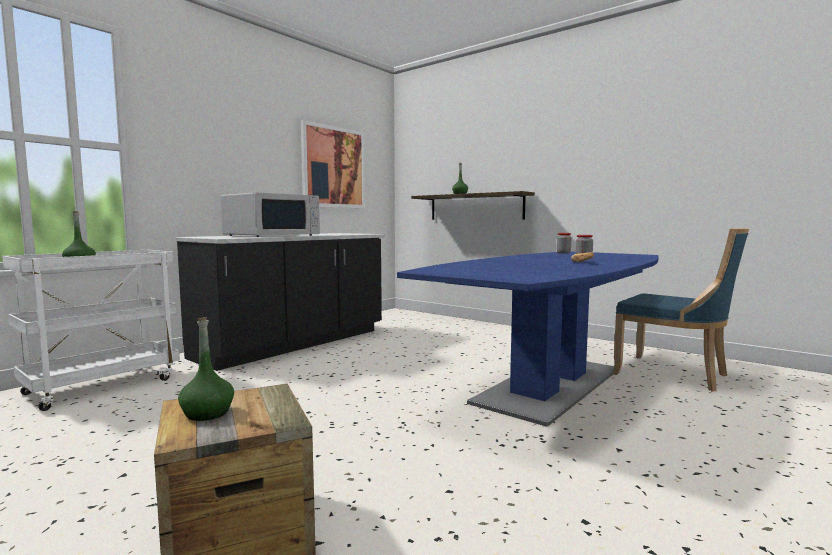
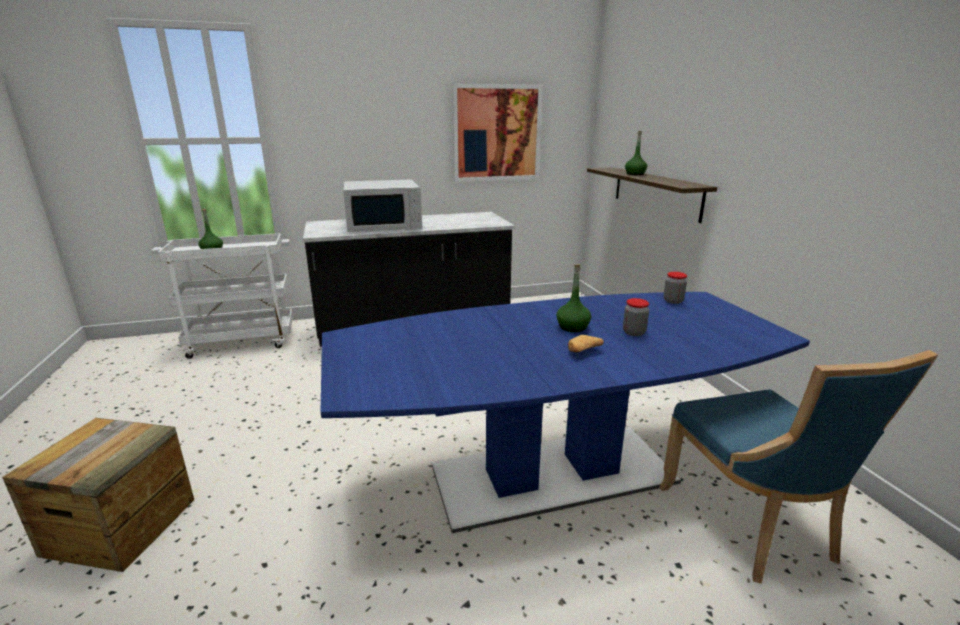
camera: 35 degrees right, 15 degrees up
(207, 413) = (84, 444): green bottle -> green bottle (572, 327)

